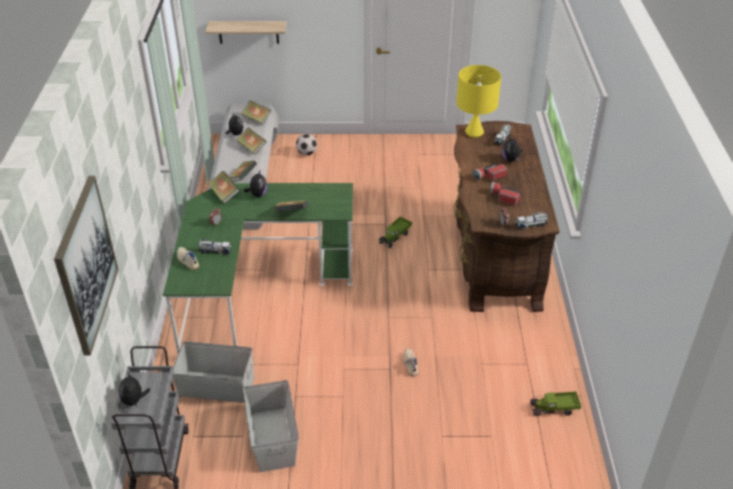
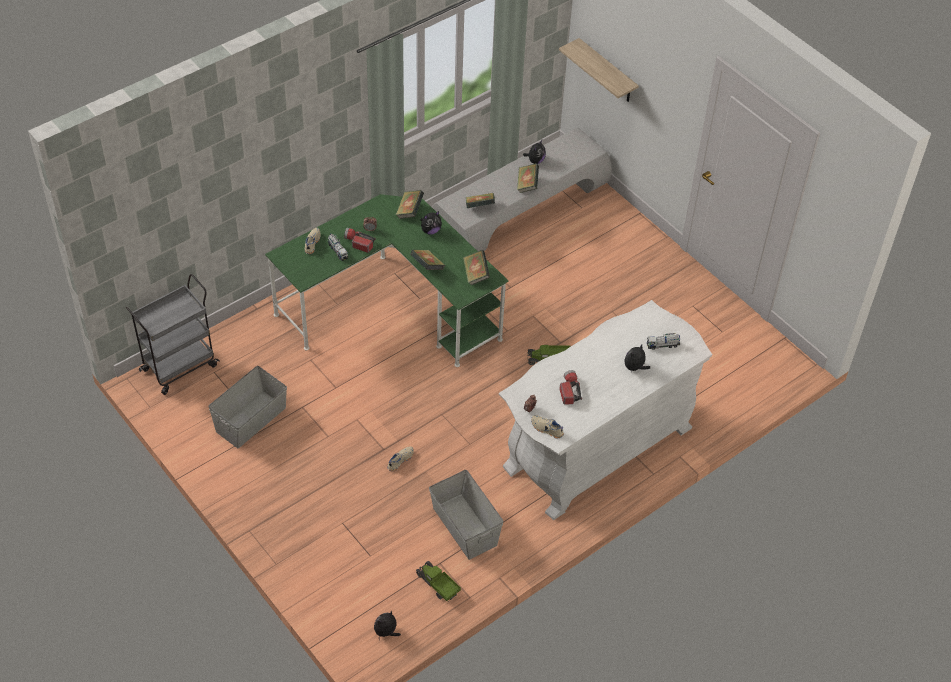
camera: 50 degrees right, 10 degrees up
(86, 264) = (157, 195): picture -> none
(134, 400) = (163, 310): plush toy -> plush toy (386, 632)
(217, 387) = (269, 354): grey storage box -> grey storage box (464, 527)
(257, 119) = (572, 160): book -> book (476, 274)
(307, 153) = (603, 225): football -> none
(474, 133) = (650, 320): yellow table lamp -> none
(489, 176) = (591, 365): flashlight -> flashlight (358, 243)
(492, 255) = (595, 444): brown dresser -> white dresser
(531, 225) = (546, 429): toy truck -> beige shoe

